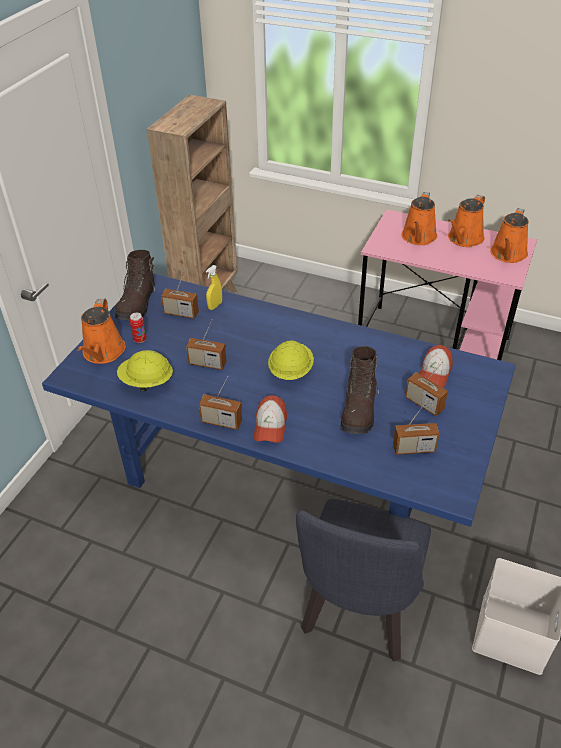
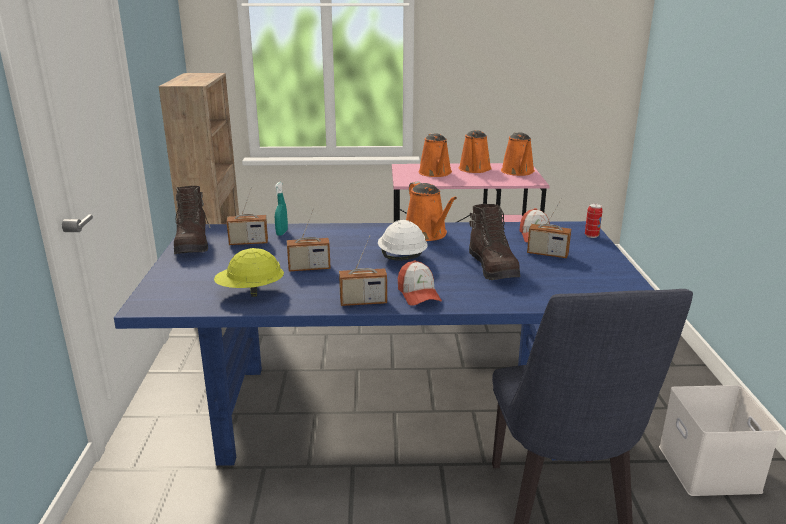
camera: 25 degrees left, 20 degrees down
(103, 353) = (178, 282): orange watering can -> orange watering can (427, 234)
(140, 339) = (216, 266): can -> can (591, 236)
(215, 306) = (282, 233): yellow spray bottle -> turquoise spray bottle
(290, 371) = (402, 258): yellow hard hat -> white hard hat
(414, 448) = (570, 280): radio -> none

